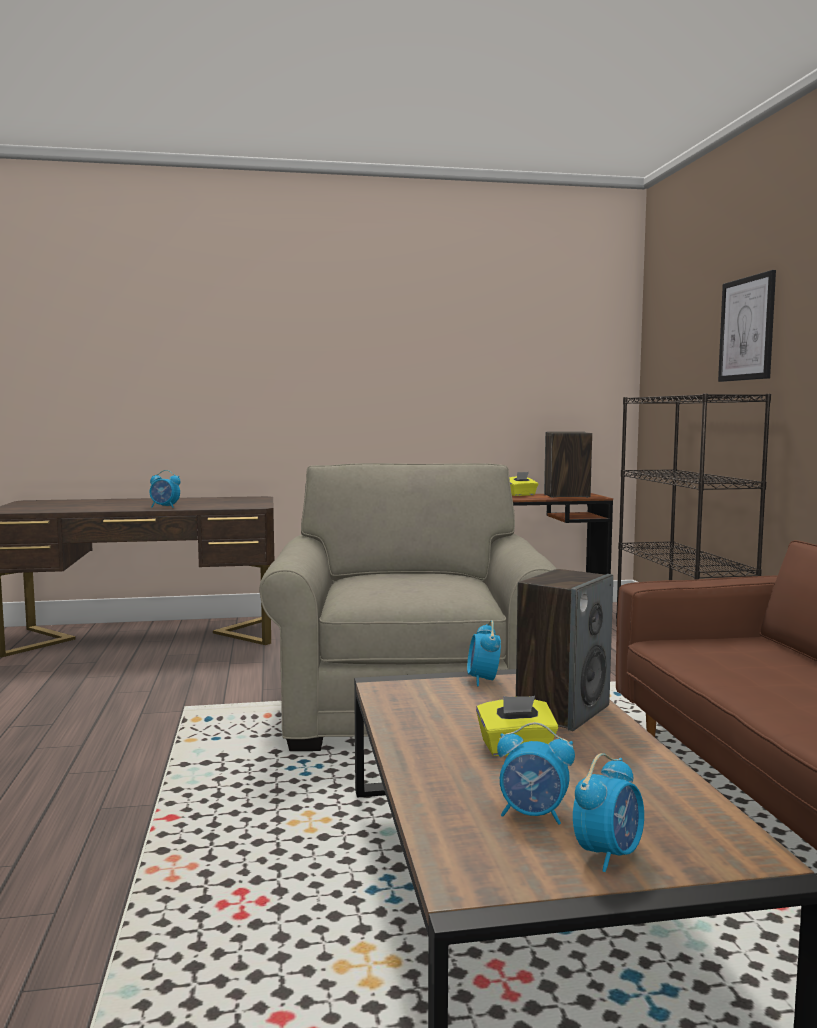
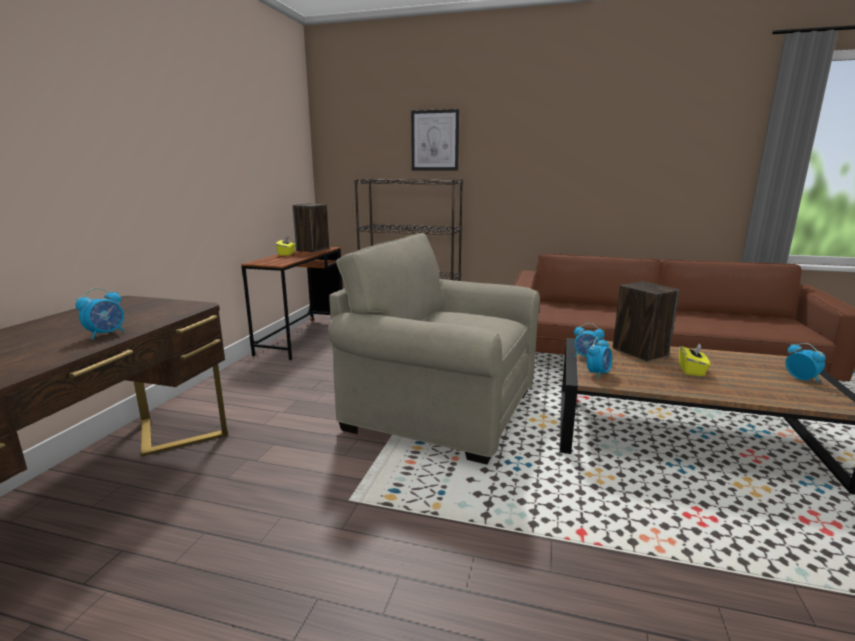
camera: 65 degrees left, 10 degrees up
(533, 815) = (770, 382): alarm clock -> alarm clock (598, 373)

